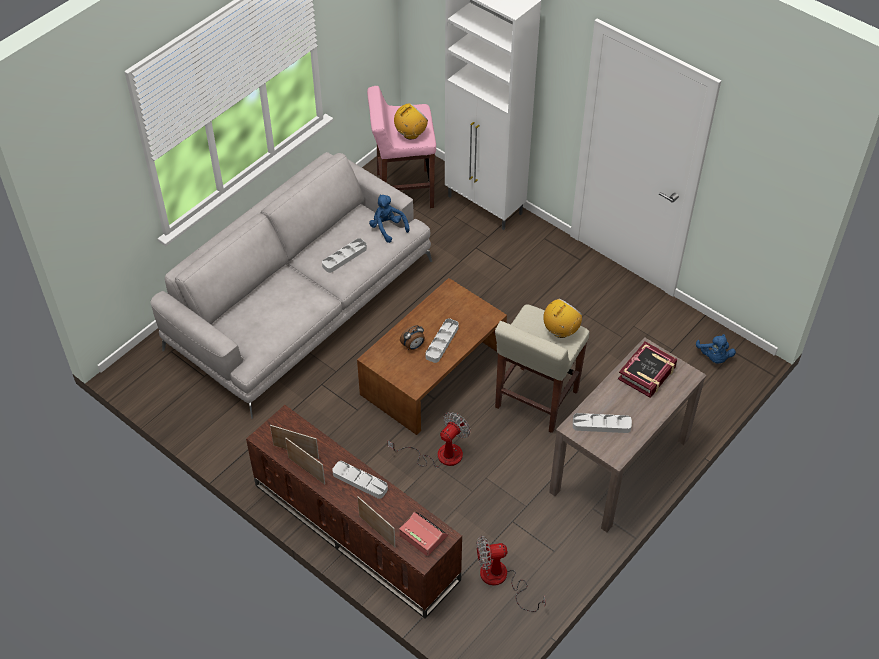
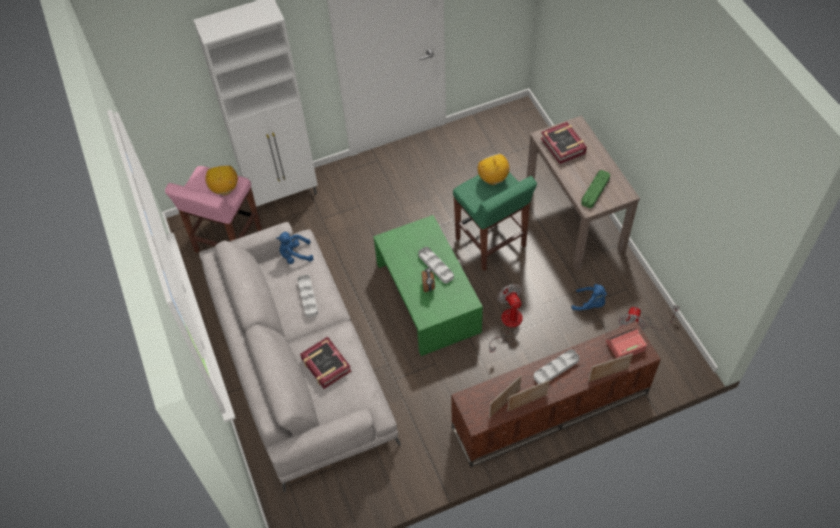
camera: 60 degrees left, 5 degrees up
(276, 302) = (325, 365): none -> book
(432, 372) = (427, 297): brown coffee table -> green coffee table
(535, 400) = (491, 243): beige stool -> green stool
(601, 425) = (595, 190): grey tray -> green tray
(714, 357) = (511, 126): blue plush toy -> blue plush toy (590, 304)

